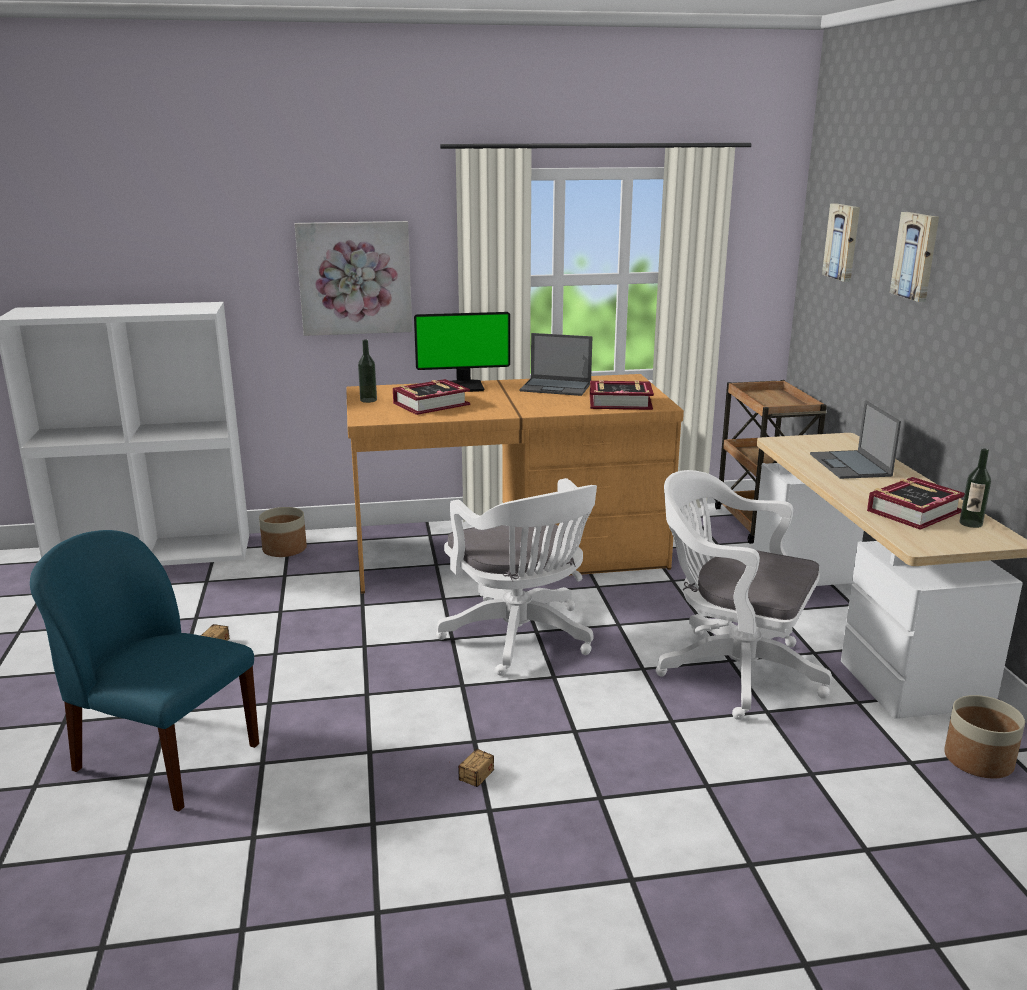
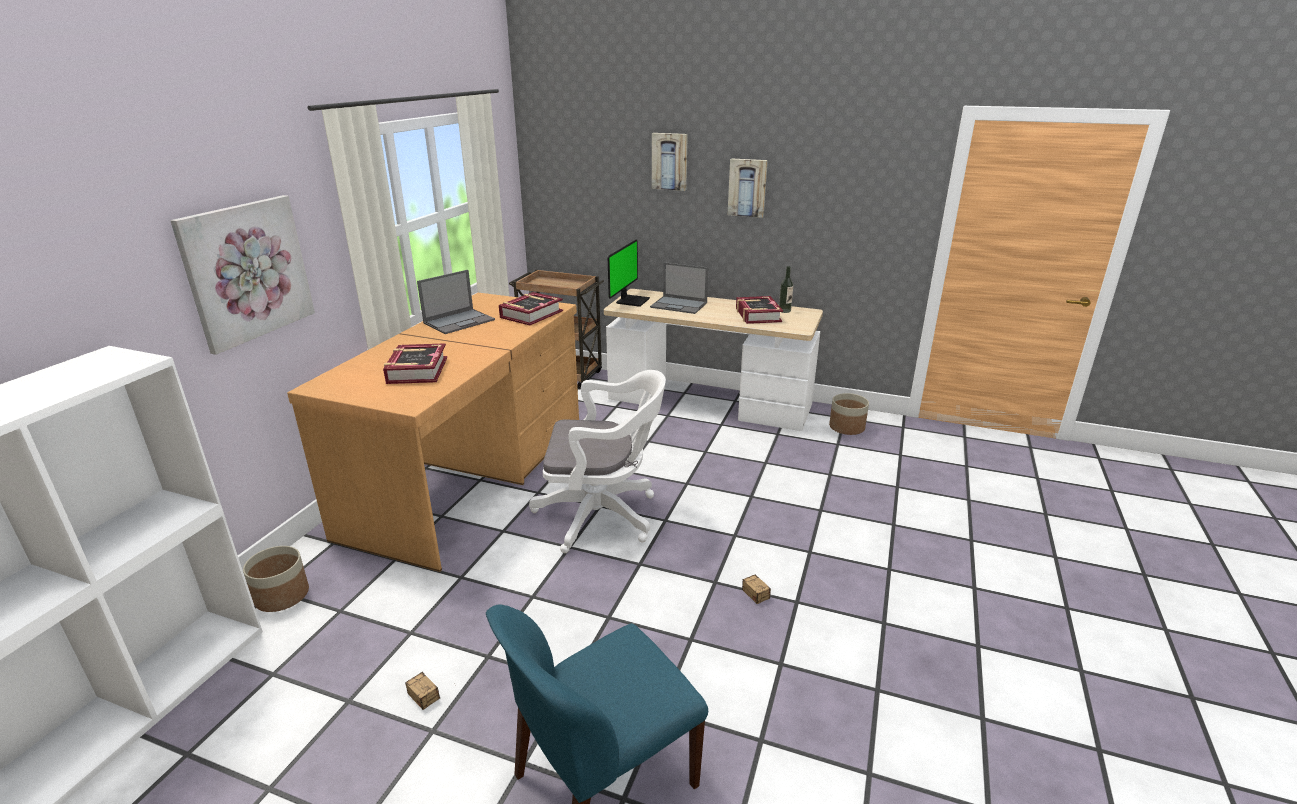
camera: 60 degrees left, 5 degrees up
(368, 400) = (354, 392): bottle -> none
(465, 386) = (393, 348): monitor -> monitor (631, 301)
(731, 670) = (716, 455): white office chair -> none
(843, 242) = (580, 159): picture -> picture (747, 187)

